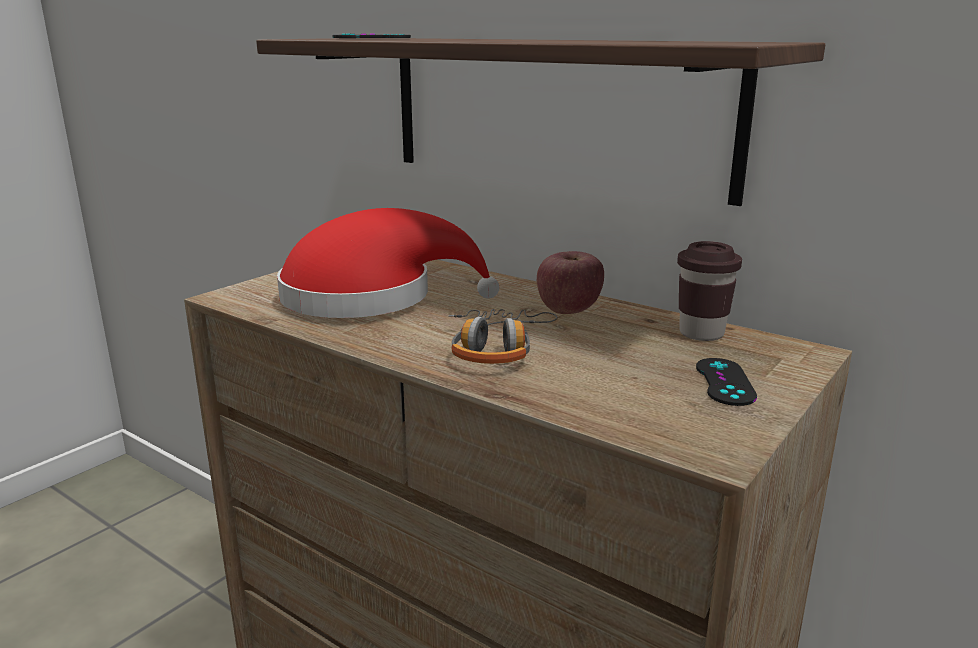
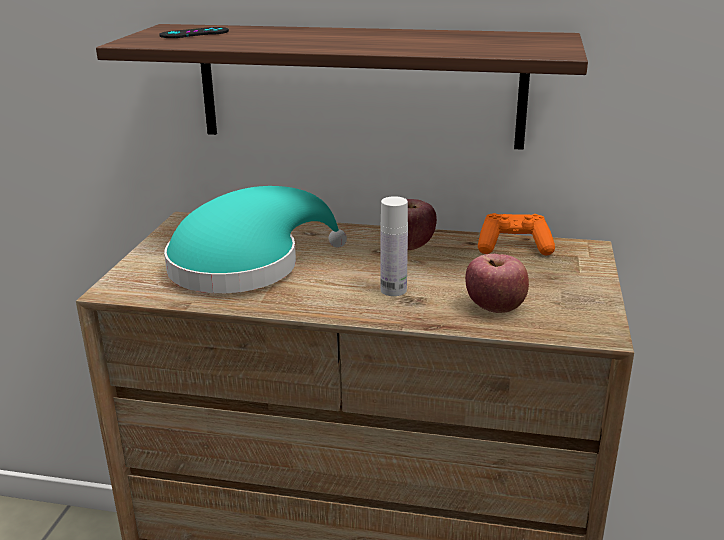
camera: 25 degrees left, 5 degrees up
(370, 298) = (244, 266): red hat -> turquoise hat
(497, 348) = (393, 290): headphones -> white bottle
(600, 391) = (495, 307): none -> apple
(701, 333) = (514, 247): brown cup -> orange game controller
(724, 382) = (561, 282): black game controller -> none

